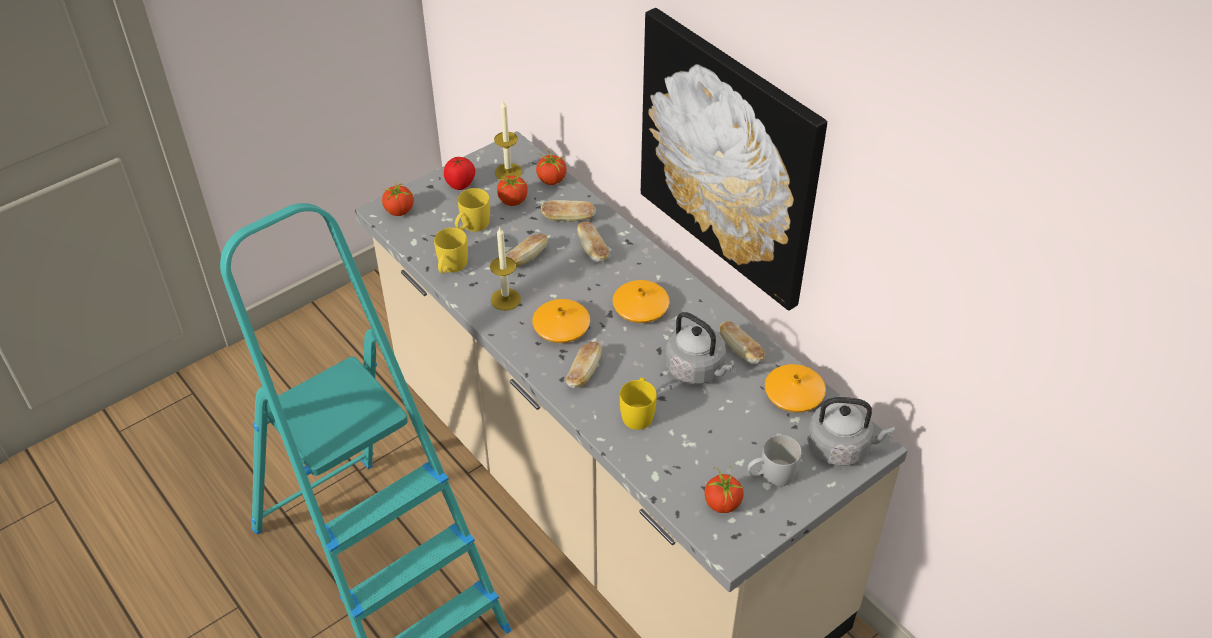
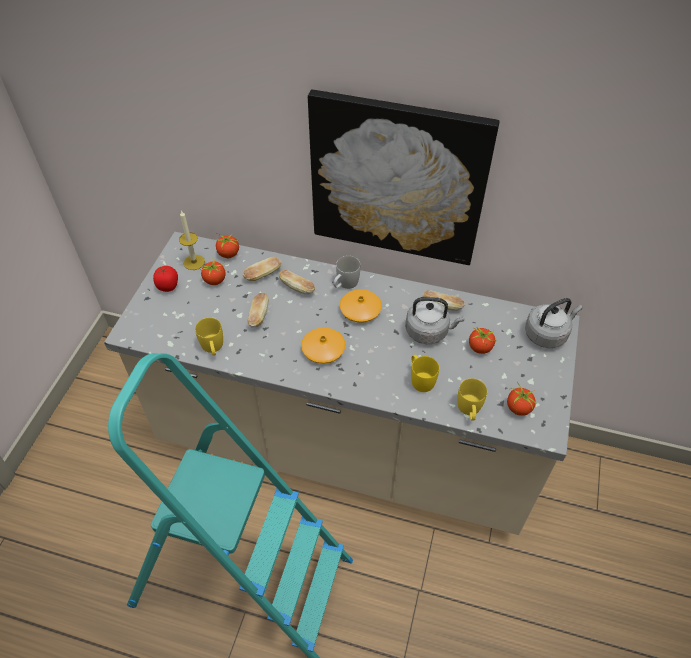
camera: 35 degrees left, 5 degrees up
(399, 211) = (140, 326): tomato -> tomato (480, 348)
(472, 226) = (202, 312): yellow mug -> yellow mug (469, 410)
(505, 299) = (270, 350): candle -> none
(583, 373) = (364, 372): bread -> none
(771, 476) = (528, 374): white mug -> white mug (345, 284)
(794, 394) = (494, 316): orange vase -> none

